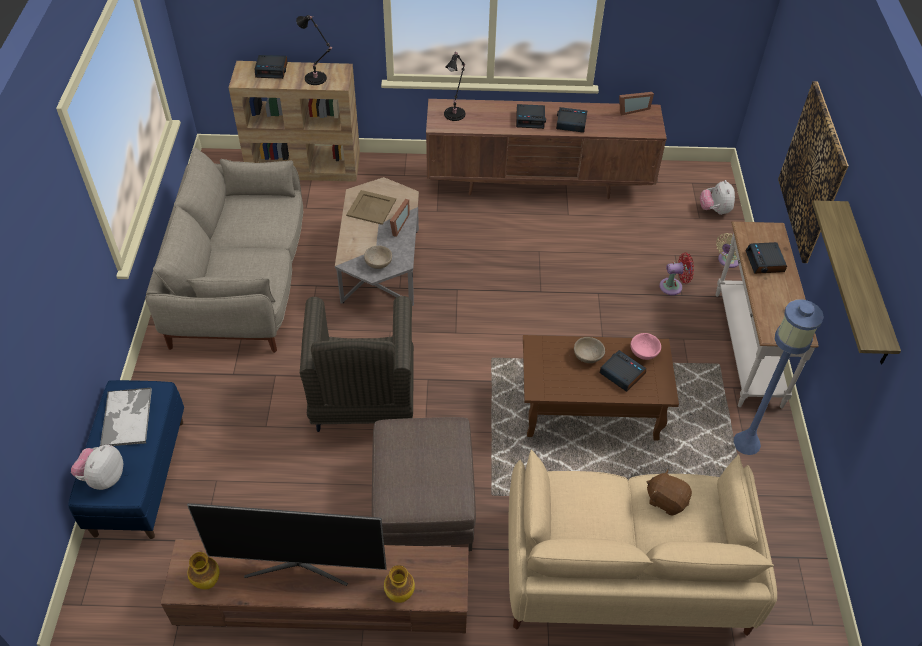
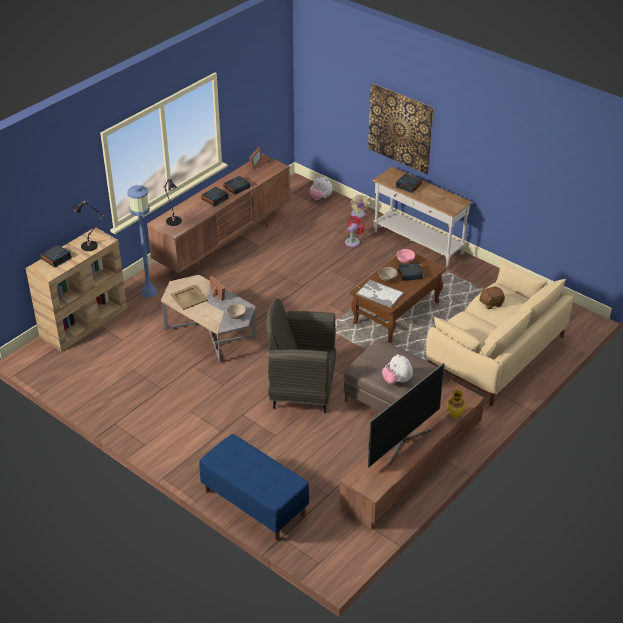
camera: 50 degrees left, 10 degrees down
(103, 478) = (272, 488): plush toy -> plush toy (397, 381)
(127, 417) = (238, 462): tray -> tray (379, 294)
(208, 582) = (380, 479): vase -> none
(239, 281) = (149, 395): beige sofa -> none
(363, 402) = (301, 389): grey armchair -> grey armchair turned 150 degrees clockwise
(747, 443) = (469, 277): blue floor lamp -> blue floor lamp (149, 292)
(866, 284) = (488, 149): shelf -> none

